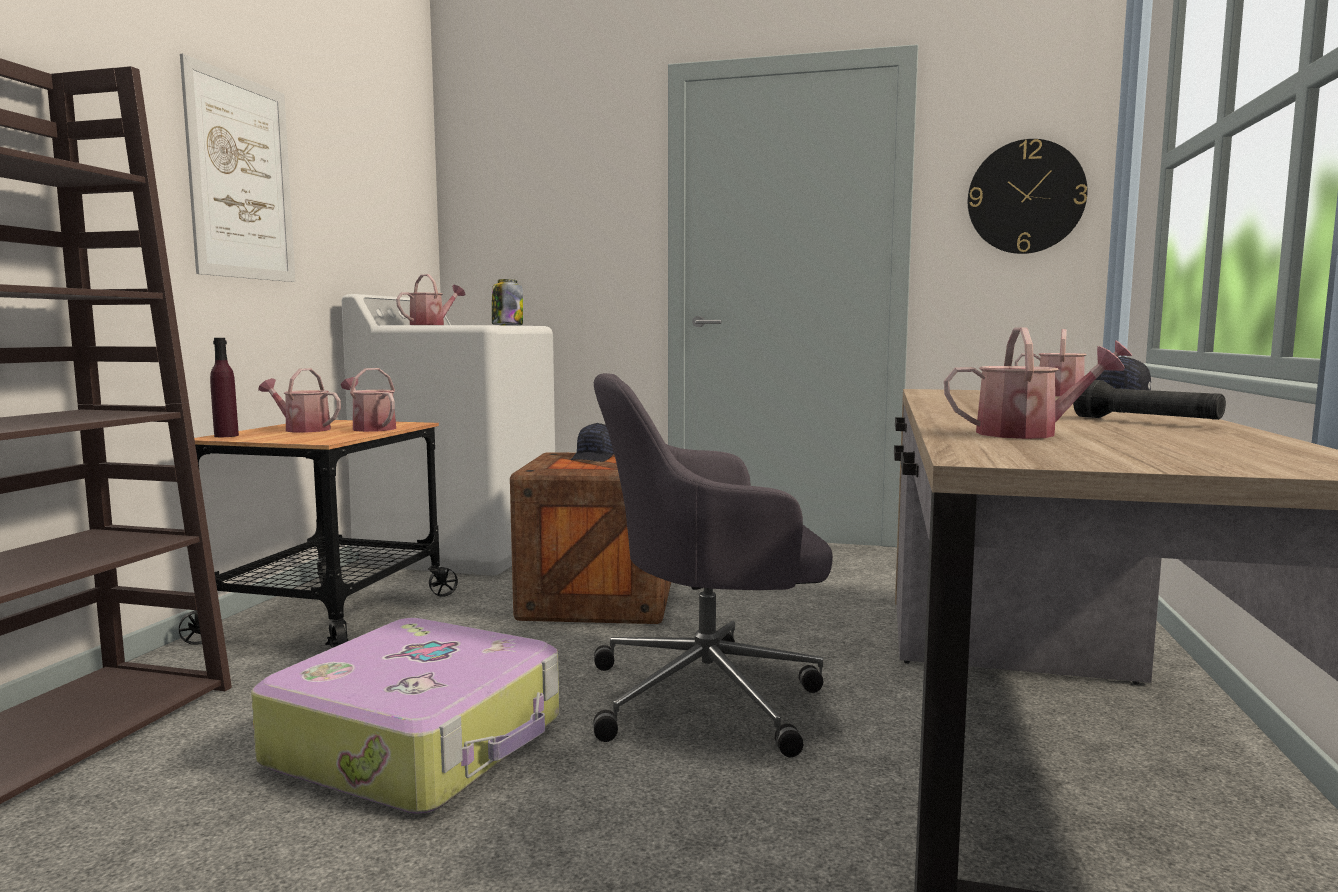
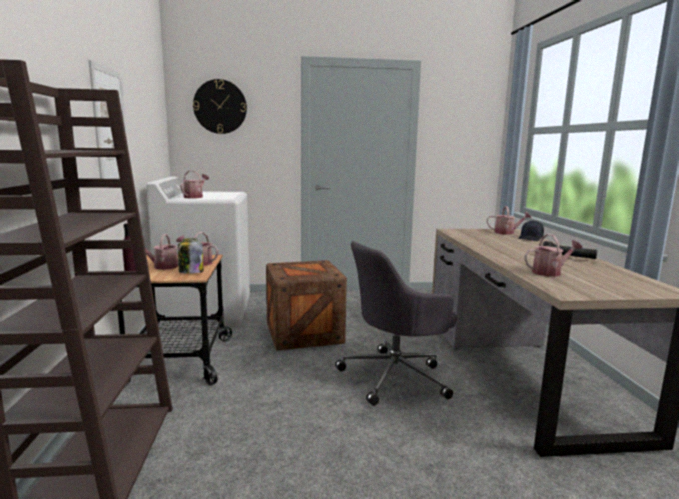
camera: 20 degrees left, 5 degrees up
(421, 741) = (297, 420): suitcase -> none
(507, 325) = (224, 192): jar -> jar (190, 272)
(595, 458) = (299, 266): black cap -> none
(1025, 197) = (464, 134): wall clock -> wall clock (220, 106)

